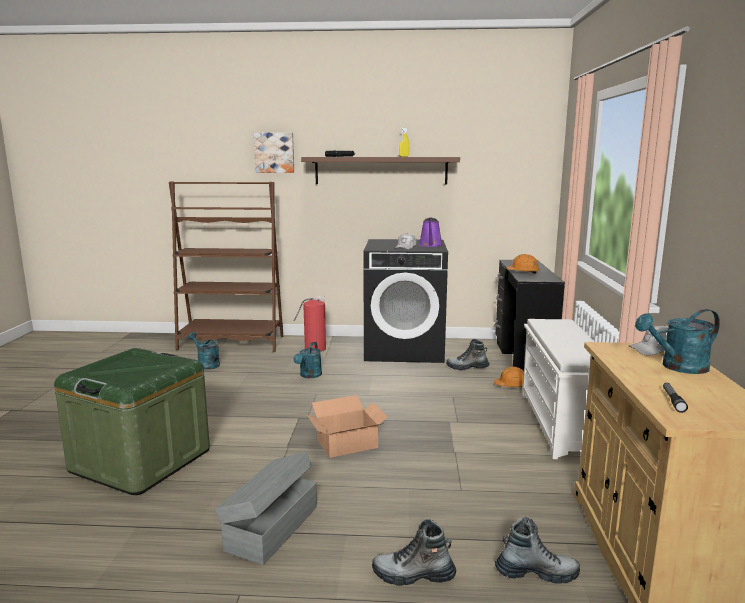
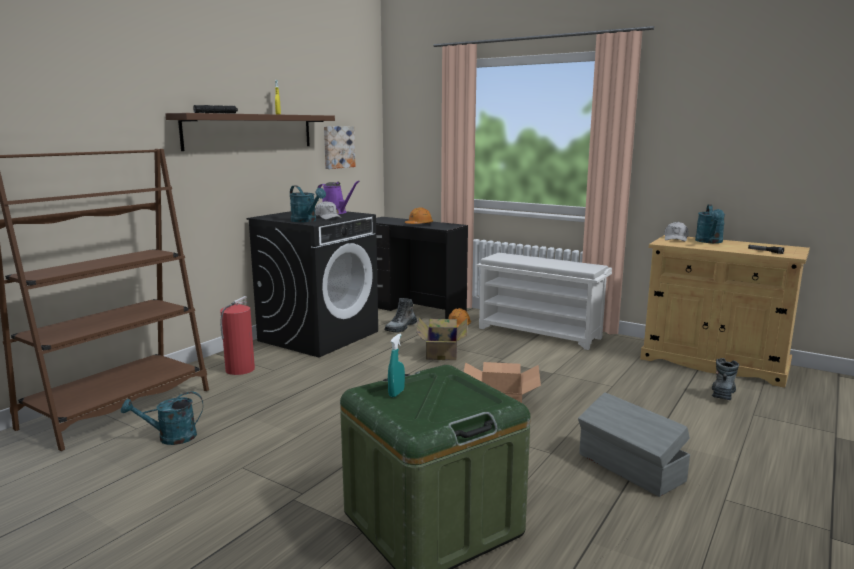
camera: 60 degrees left, 0 degrees up
(136, 359) = (396, 393): none -> turquoise spray bottle
(274, 152) = (123, 106): picture -> picture (338, 147)
(309, 375) = (316, 388): turquoise watering can -> turquoise watering can (306, 221)
(413, 575) = (716, 428): boot -> none
(437, 395) = (442, 351): none -> cardboard box

